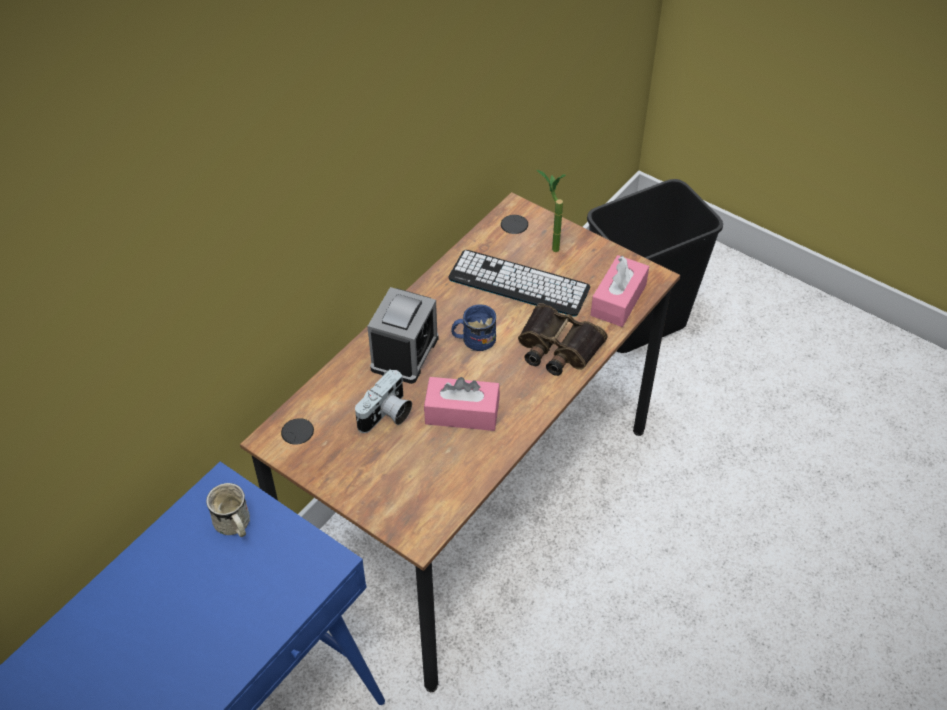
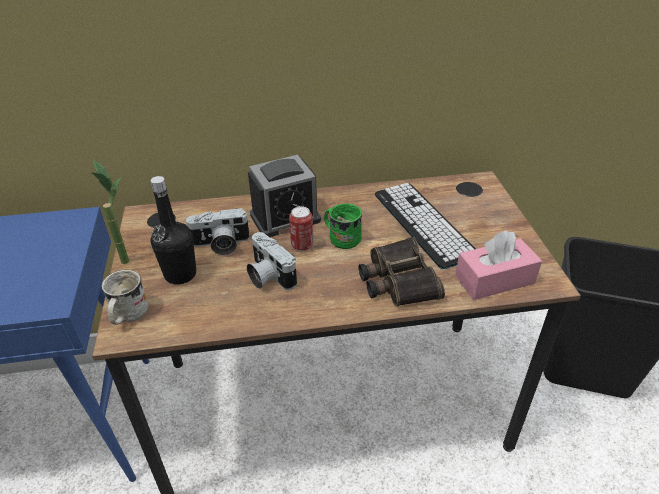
camera: 45 degrees right, 10 degrees down
(234, 526) = (47, 243): white mug -> white mug (127, 315)
(392, 462) = (180, 274): none -> black bottle
(453, 369) = (302, 246): none -> can
(462, 413) = (268, 276): pink tissue box -> camera
(473, 340) = (341, 238): blue mug -> green mug
(549, 246) = (479, 214): potted plant -> potted plant (125, 256)

